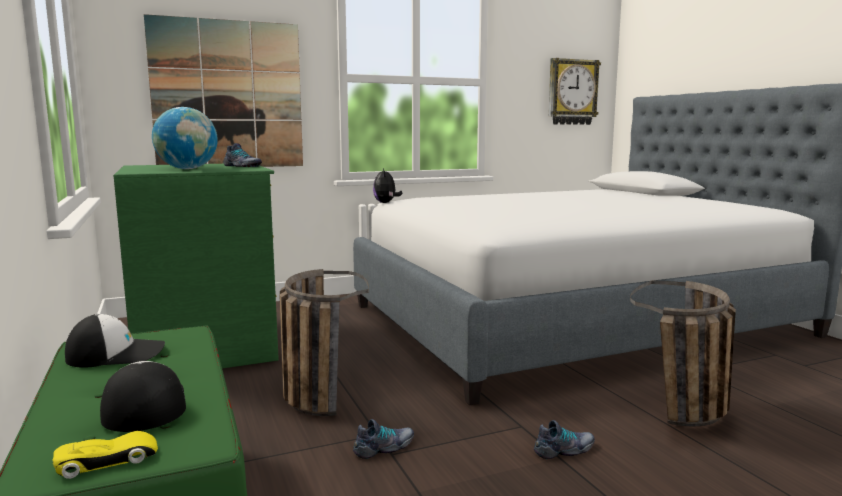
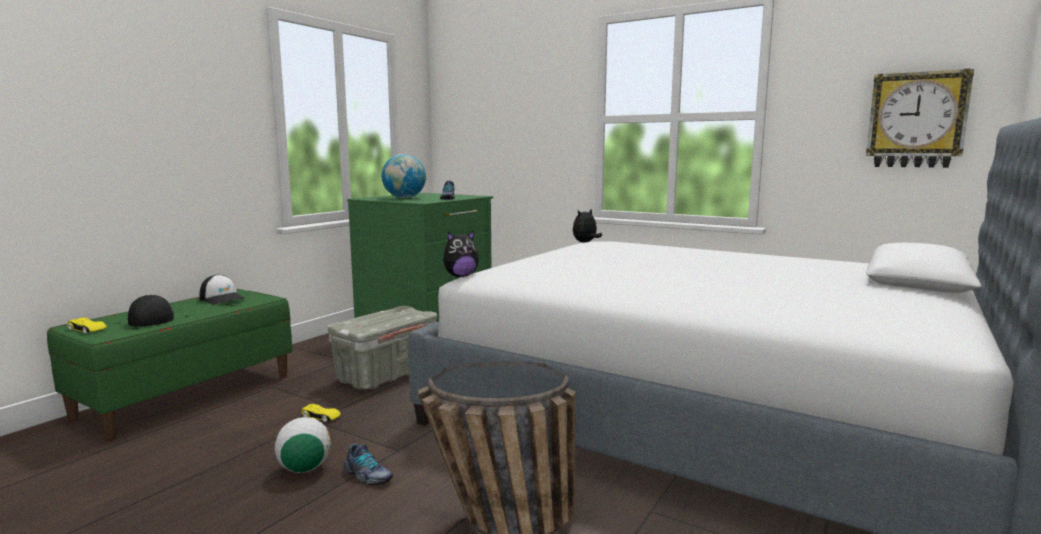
camera: 55 degrees right, 0 degrees up
(144, 406) = (151, 318): cap -> cap turned 60 degrees counterclockwise
(228, 95) = (511, 139): picture -> none
(314, 392) = (386, 375): basket -> grey storage box
(385, 448) = (321, 416): shoe -> yellow toy car
(479, 234) = (460, 276): none -> plush toy
(519, 480) = (305, 469): none -> football

